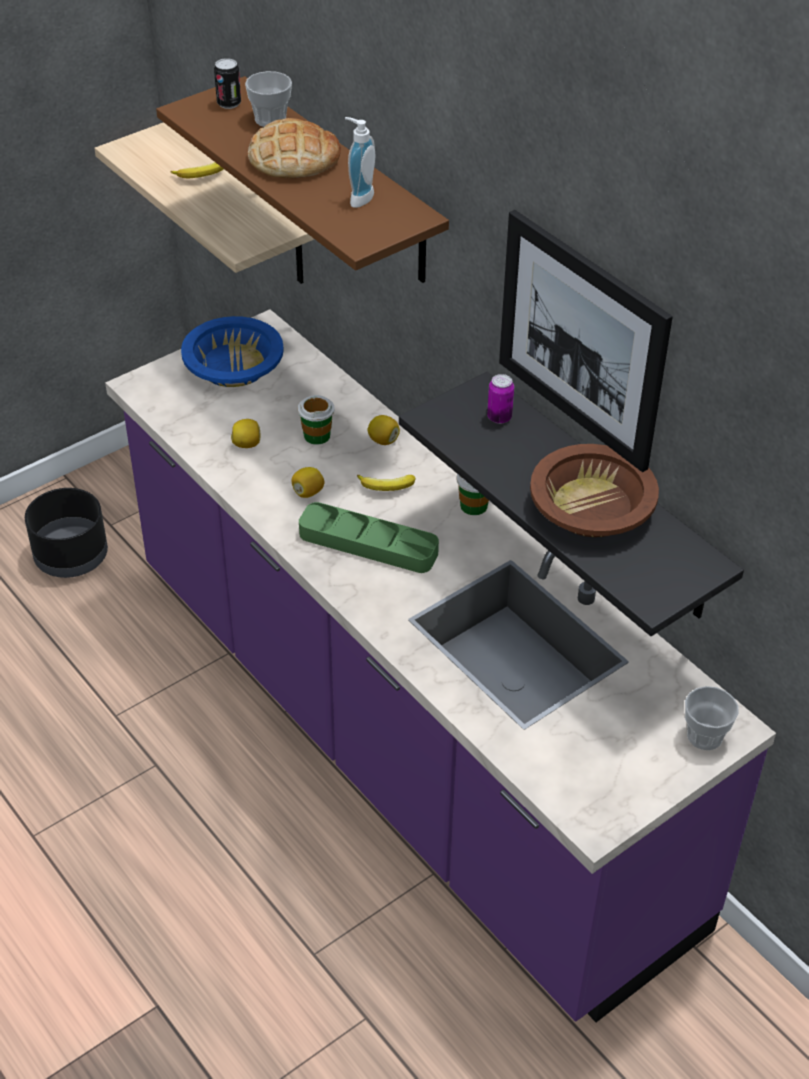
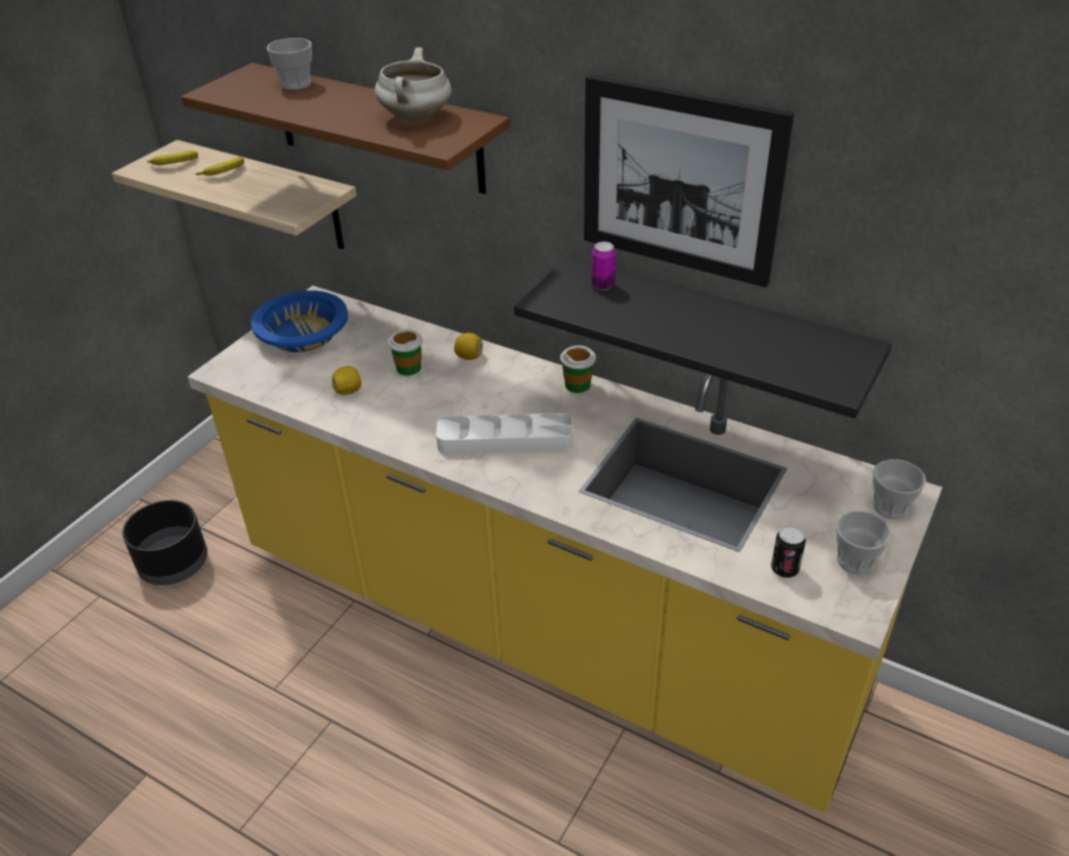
camera: 20 degrees left, 5 degrees down
(229, 103) = (249, 81): can -> can (784, 569)
(293, 158) = (336, 104): bread -> none
(308, 492) = (426, 414): lemon -> none
(358, 198) = (416, 118): soap dispenser -> white cooking pot
(368, 543) = (505, 440): green tray -> white tray
(386, 487) = (494, 391): banana -> banana (175, 164)
(401, 743) = (540, 627): purple counter -> yellow counter
(591, 507) = (731, 331): brown bowl -> none
(629, 776) = (855, 561): none -> cup

